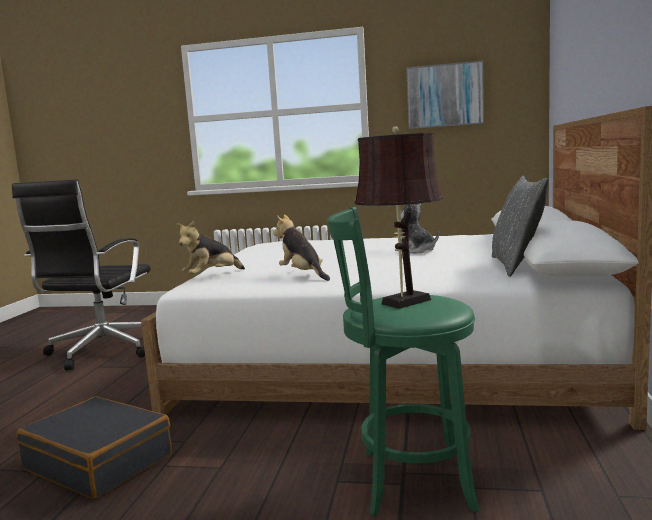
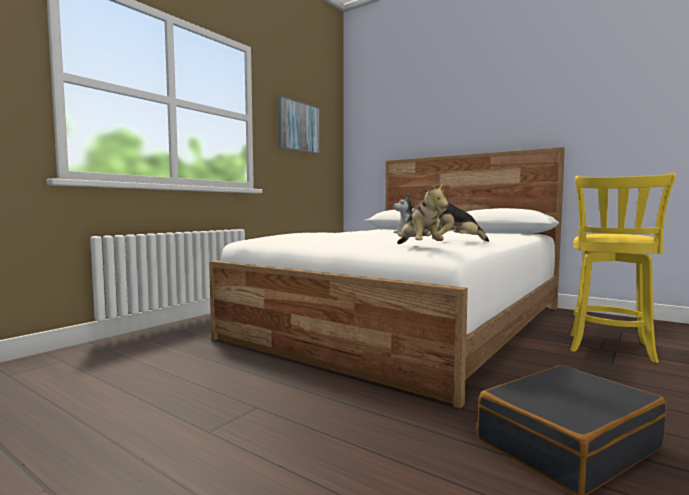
camera: 65 degrees left, 5 degrees down
(101, 351) = (130, 425): black office chair -> none
(402, 303) = (614, 234): brown table lamp -> none
(408, 480) = (610, 349): green stool -> yellow stool
(517, 266) = (495, 233): grey pillow -> none

